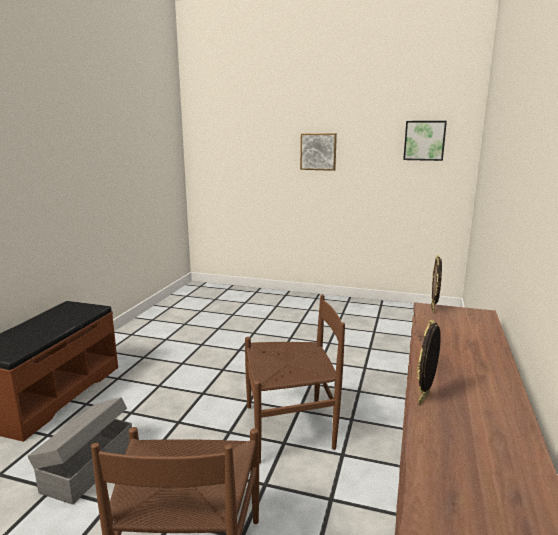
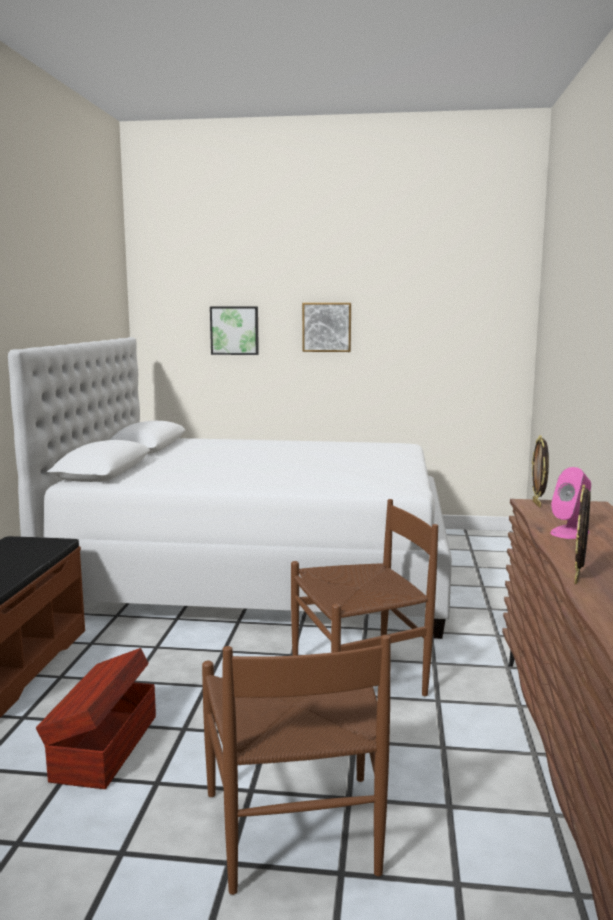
camera: 10 degrees left, 5 degrees down
(87, 467) = (103, 748): grey storage box -> brown storage box
(253, 329) = (258, 572): none -> white bed
(424, 140) = (467, 311): picture -> picture (234, 330)
(445, 343) = (570, 532): none -> pink speaker

